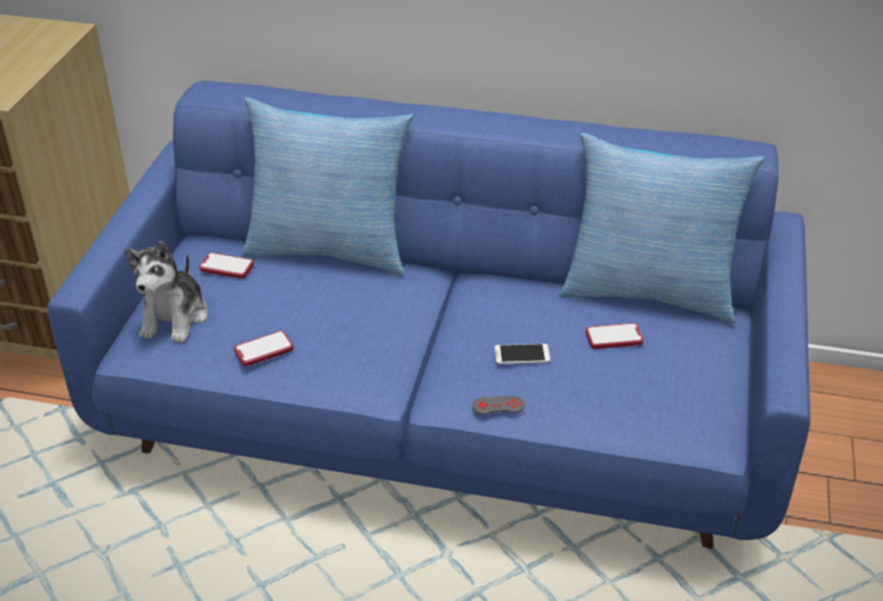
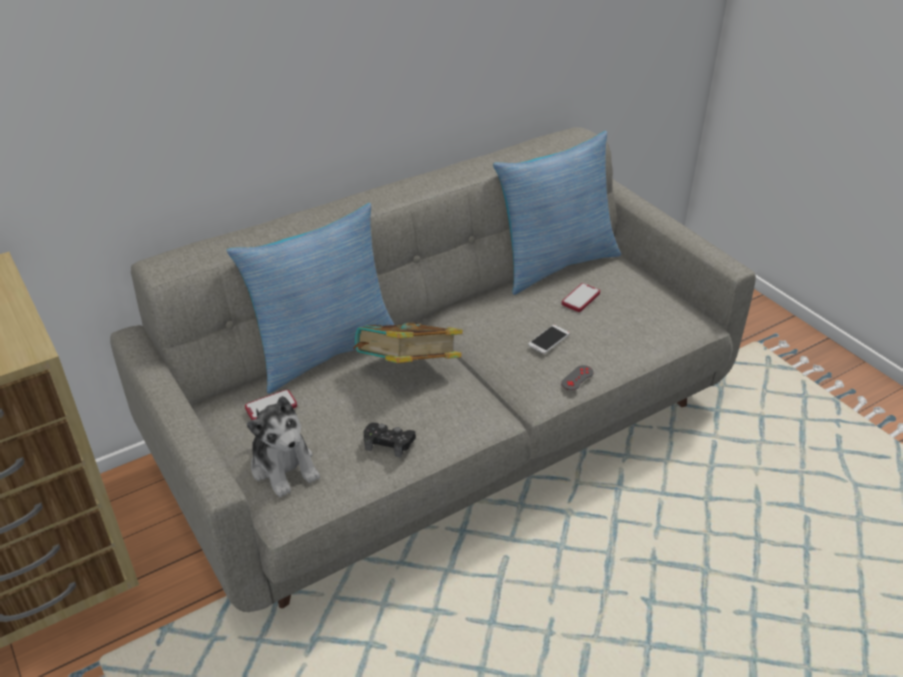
camera: 45 degrees left, 0 degrees up
(264, 350) = (389, 443): phone -> black game controller
(366, 304) = (408, 370): none -> book
(442, 413) = (450, 433): blue sofa -> grey sofa

